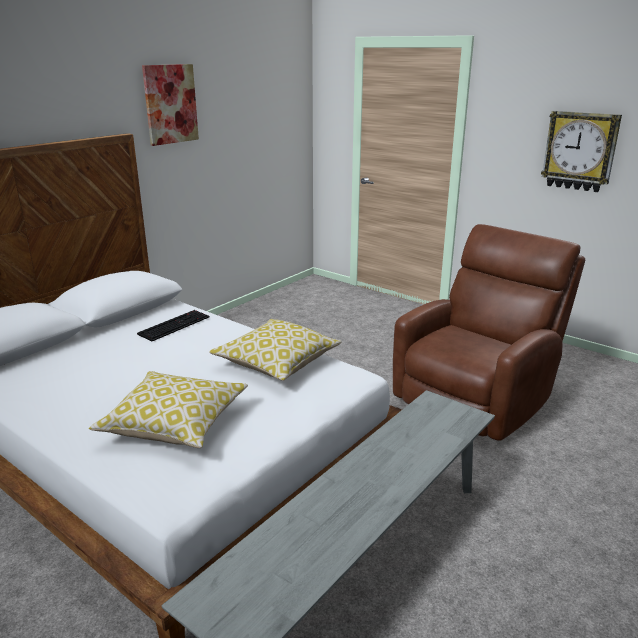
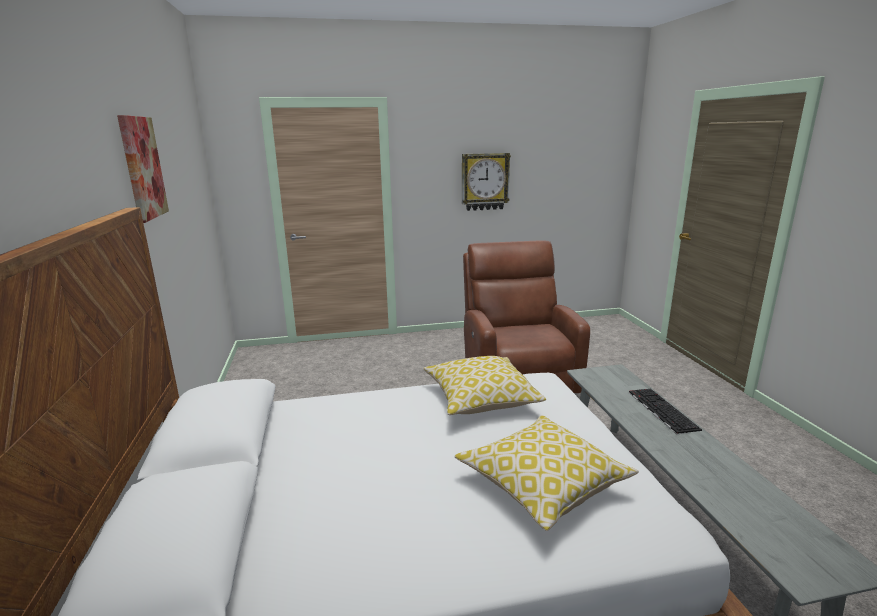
camera: 50 degrees left, 5 degrees down
(174, 325) = (325, 420): keyboard -> keyboard (660, 410)

